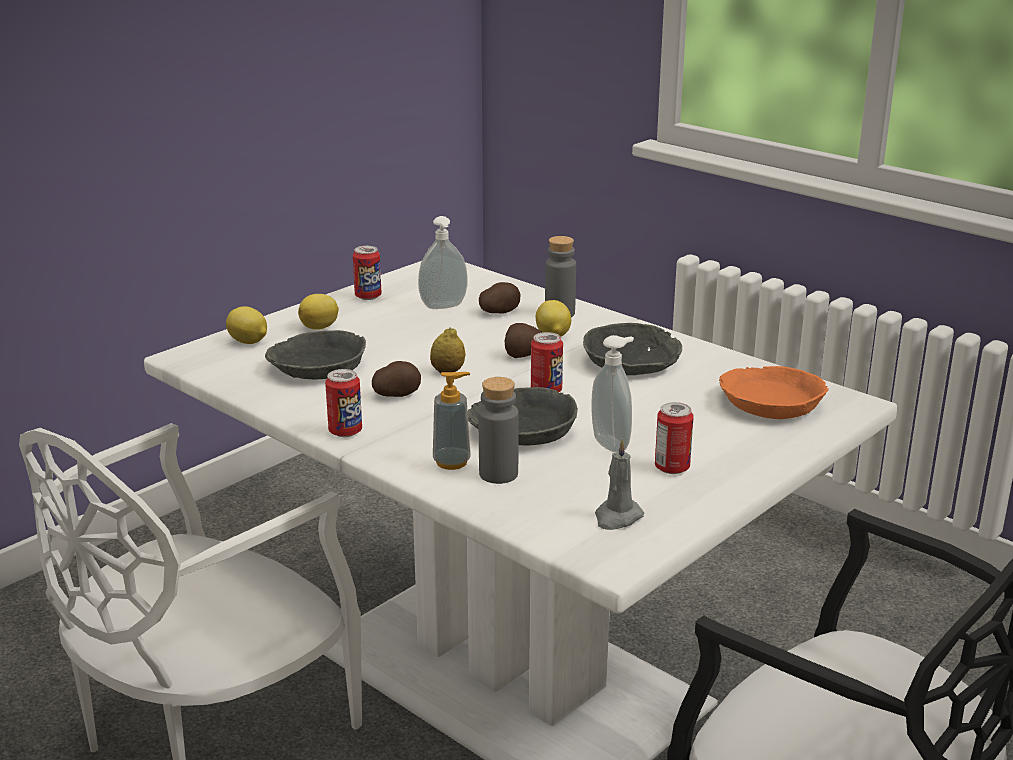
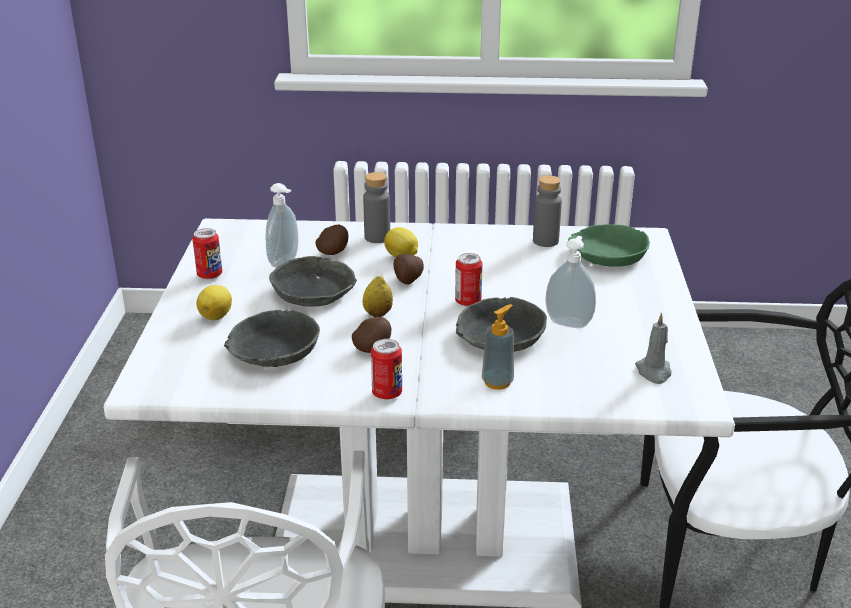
camera: 40 degrees left, 5 degrees up
(249, 342) = (178, 352): lemon -> none
(498, 474) = (540, 376): grey bottle -> grey bottle (545, 241)
(631, 362) = (484, 257): grey bowl -> grey bowl (314, 292)
(672, 468) = (627, 323): can -> none
(770, 403) = (607, 254): orange bowl -> green bowl

